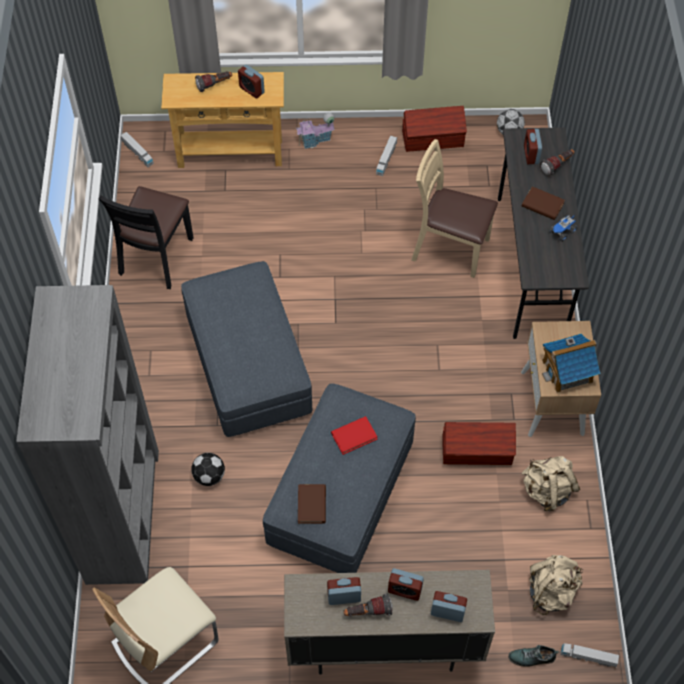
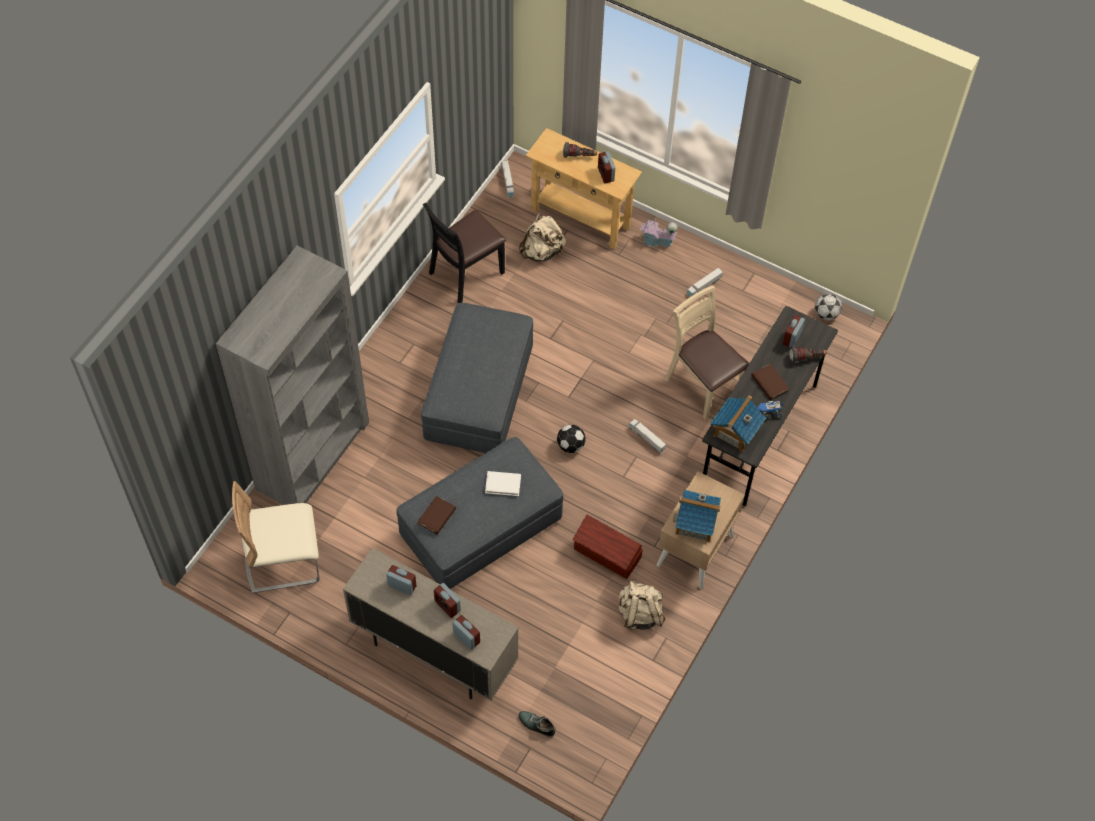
camera: 30 degrees right, 0 degrees up
(210, 476) = (393, 461): football -> football (571, 446)
(354, 436) = (503, 484): red book -> white book
(367, 612) = (411, 605): flashlight -> none
(433, 139) = (756, 289): brown storage box -> none
(546, 265) = (735, 431): none -> toy house
(551, 592) = (587, 688): beige backpack -> beige backpack (542, 252)
(588, 657) = (579, 749): toy truck -> toy truck (646, 438)

